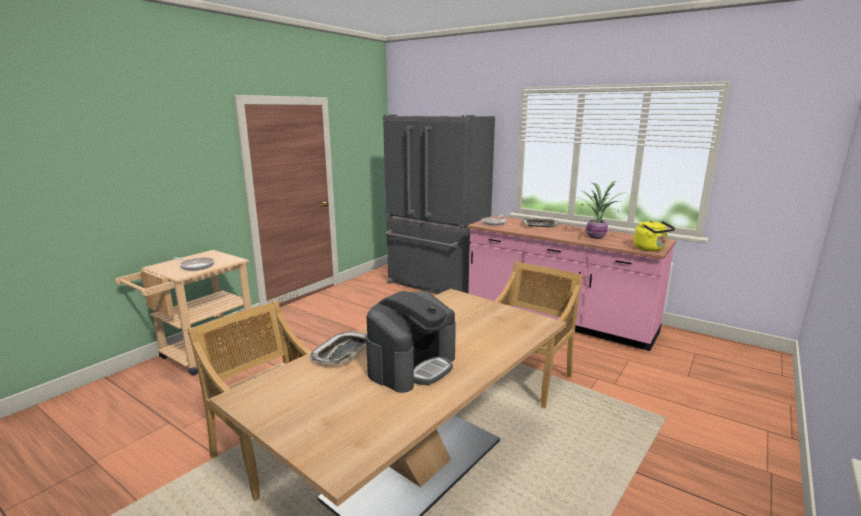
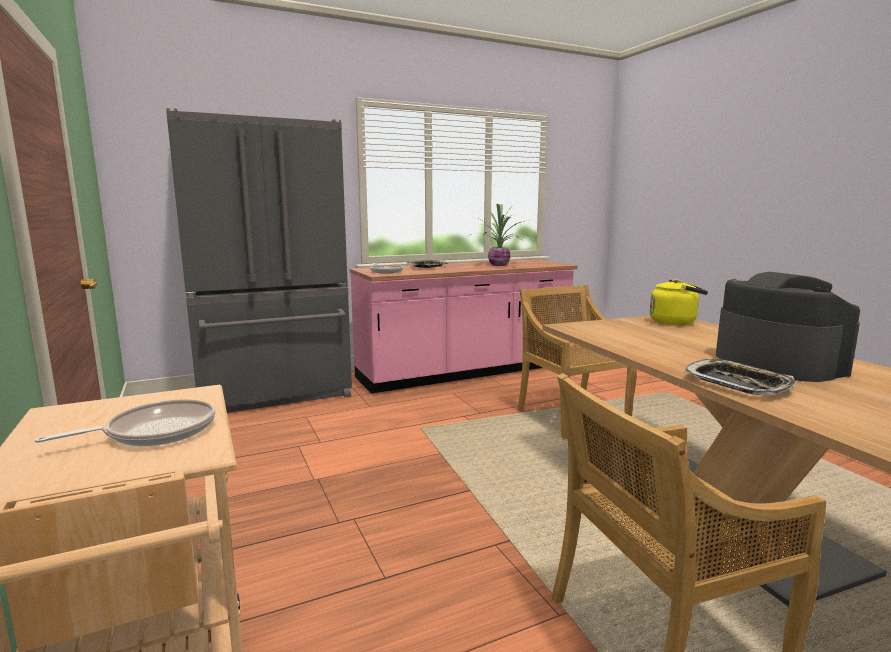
camera: 60 degrees left, 5 degrees down
(650, 249) = (556, 264): yellow kettle -> yellow kettle (675, 322)

